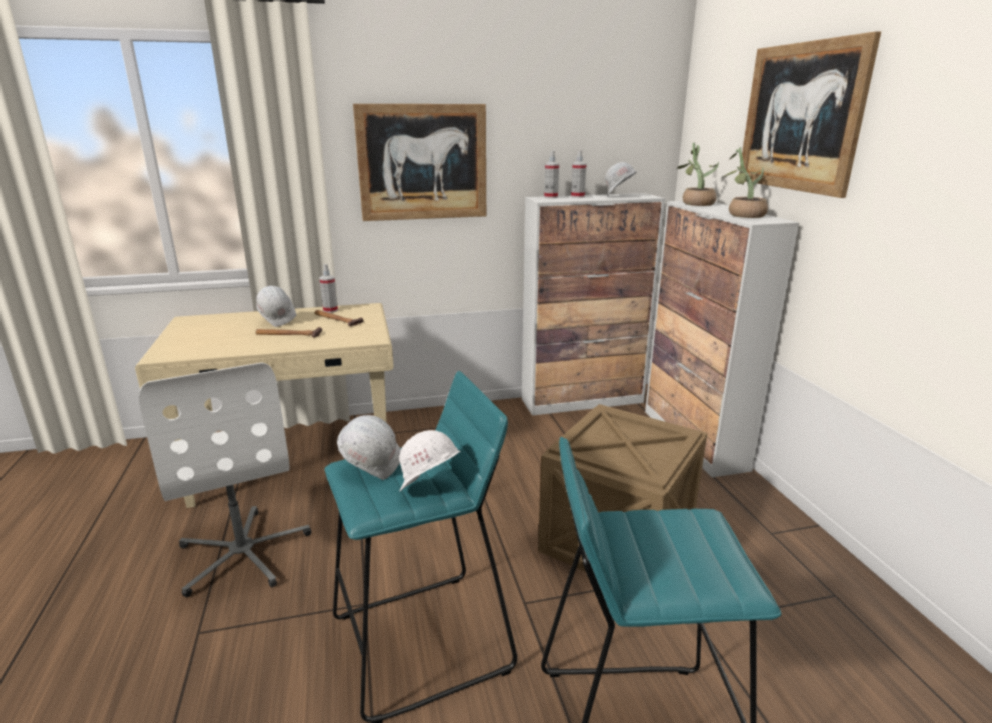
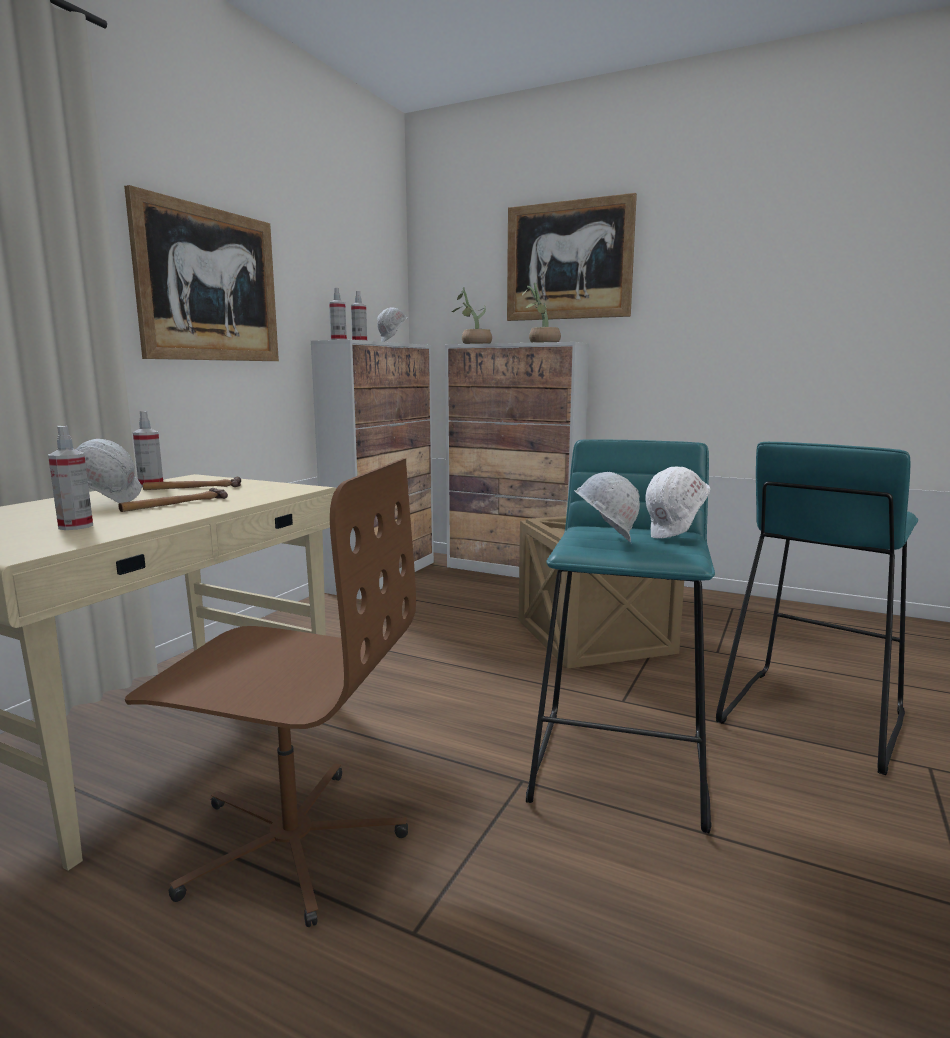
camera: 50 degrees left, 10 degrees down
(217, 341) = (75, 526): none -> spray bottle
(244, 552) = (291, 841): white office chair -> brown office chair

